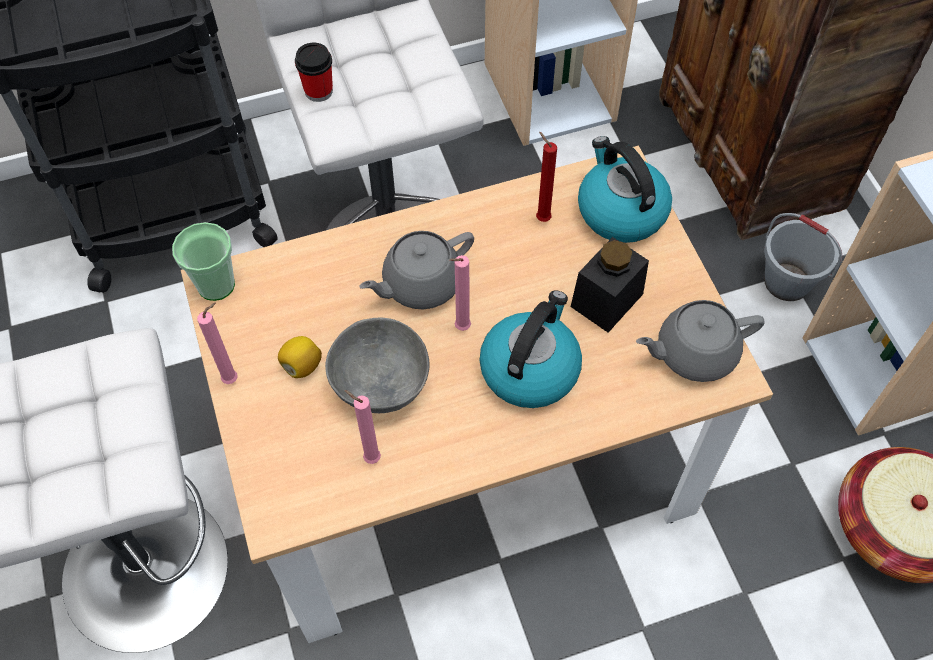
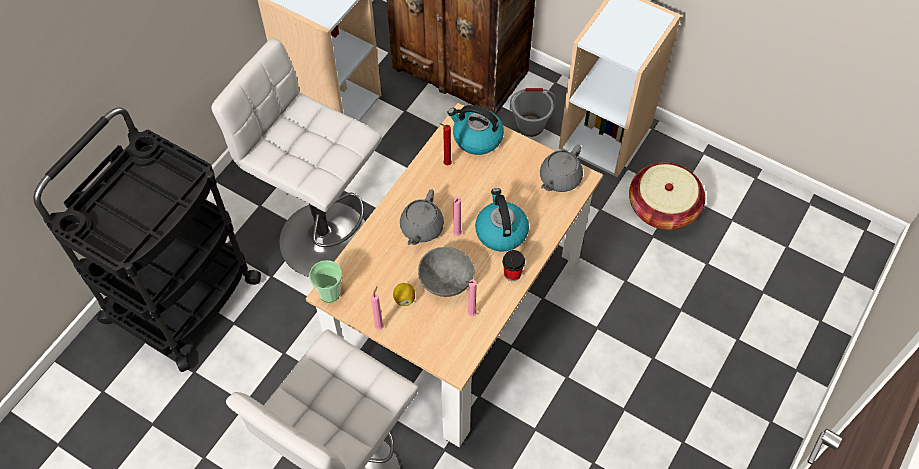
camera: 40 degrees left, 0 degrees up
(318, 91) = (295, 171): cup -> cup (512, 273)
(606, 300) = (506, 181): black jar -> none

